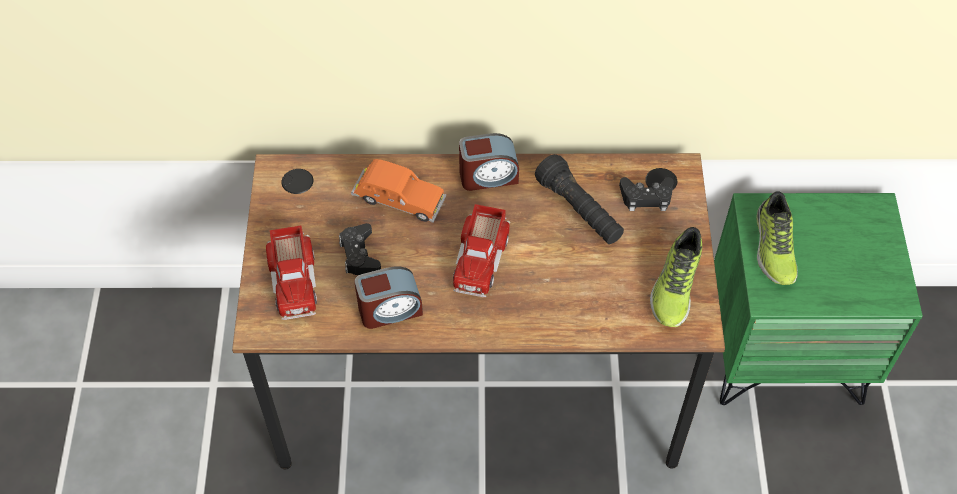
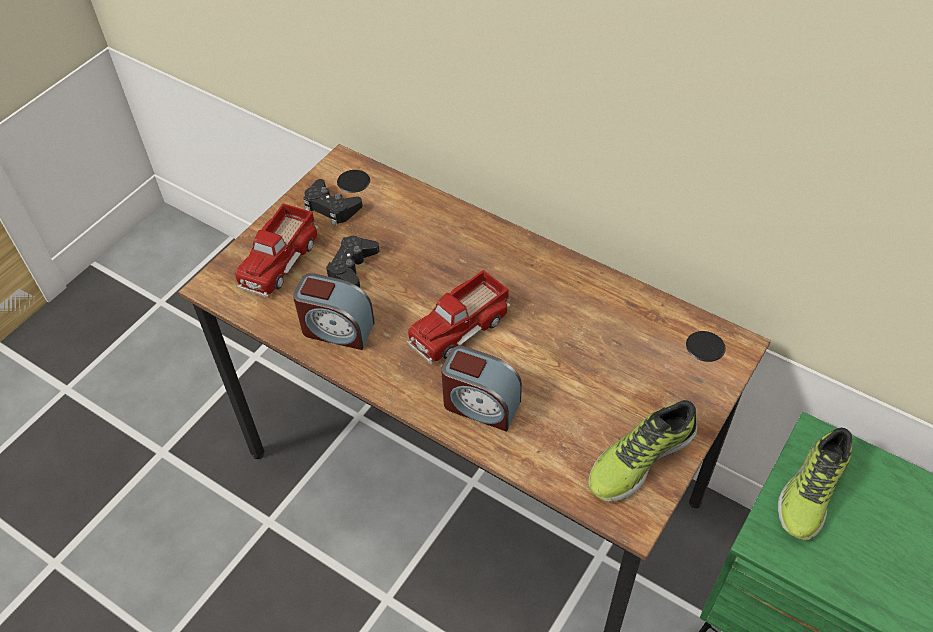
camera: 35 degrees right, 5 degrees down
(399, 200) = (426, 238): orange toy car -> none
(488, 176) = (528, 257): alarm clock -> alarm clock (480, 405)
(579, 210) = (594, 332): black flashlight -> none
(646, 197) = (675, 354): black game controller -> black game controller (331, 207)

